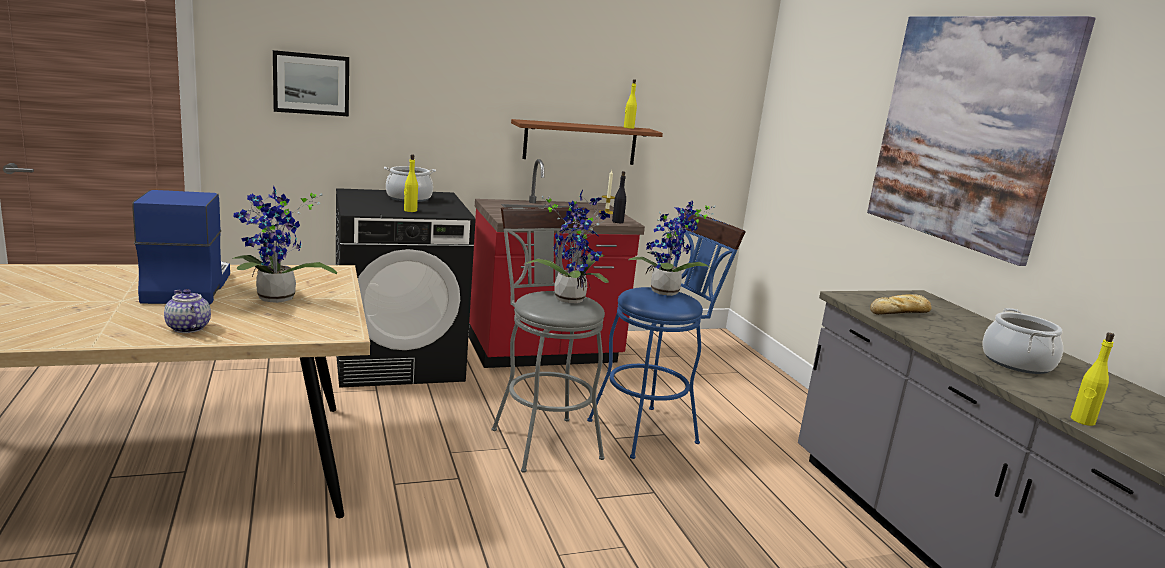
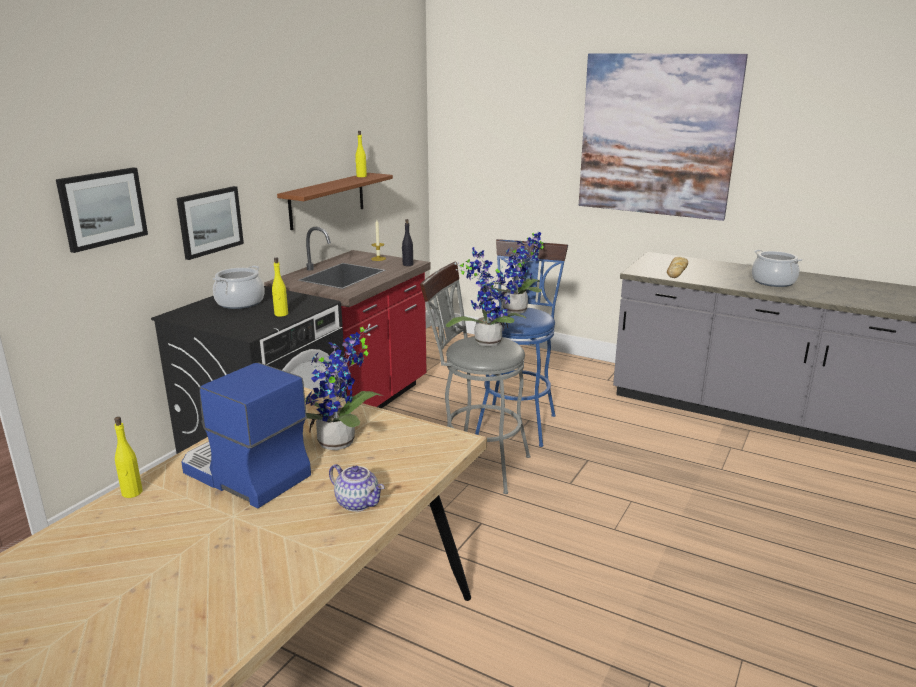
camera: 40 degrees left, 5 degrees up
(187, 328) = (358, 503): teapot -> teapot turned 150 degrees counterclockwise
(422, 124) = (210, 221): none -> picture
(1082, 421) = (852, 303): yellow bottle -> yellow bottle (132, 493)

